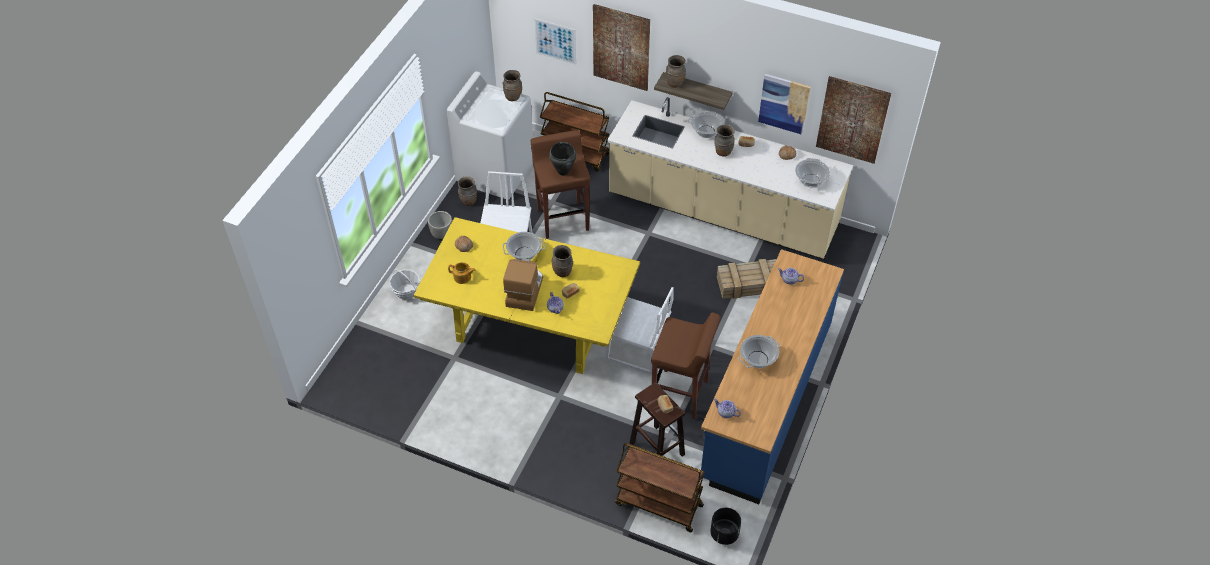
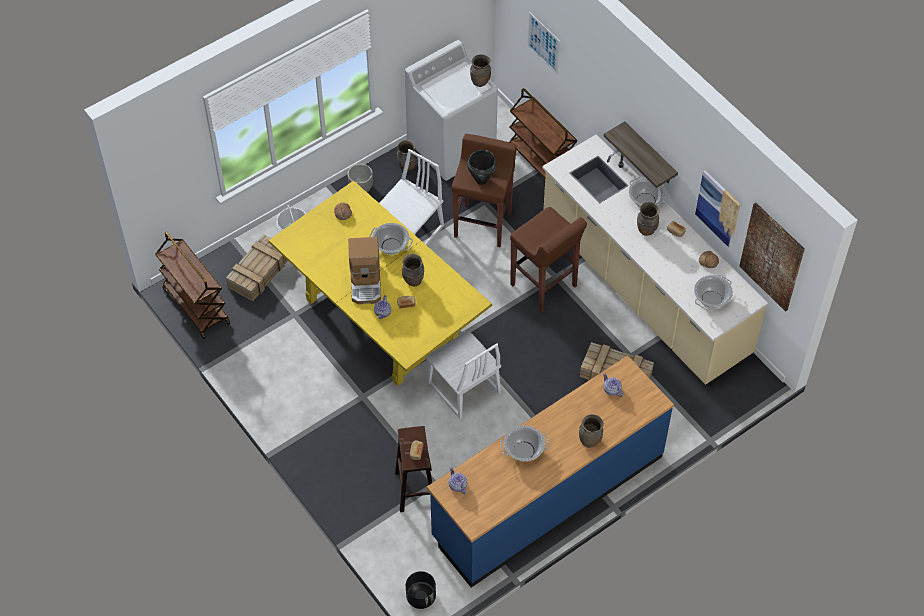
camera: 30 degrees right, 5 degrees up
(399, 337) = (259, 271): none -> crate
(462, 277) = (321, 243): teapot -> none
(524, 291) = (366, 282): coffee machine -> coffee machine turned 135 degrees clockwise
(621, 47) = (594, 78): picture -> none
(658, 505) = (381, 540): brown cart -> brown cart (195, 306)
(675, 83) = (627, 138): brown vase -> brown vase (590, 440)
(680, 394) = (473, 450): brown stool -> brown stool (544, 286)

